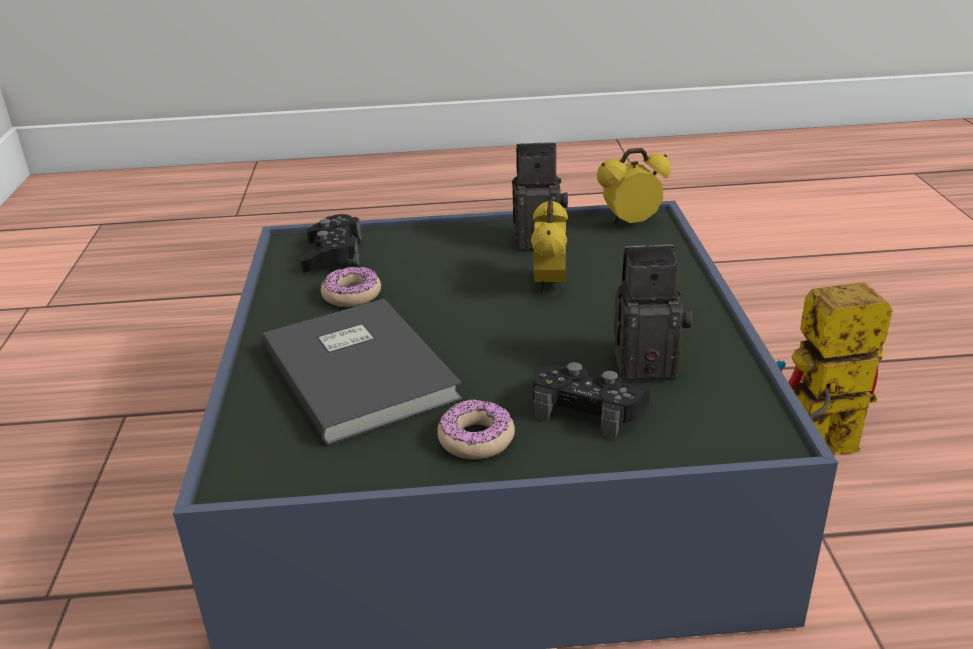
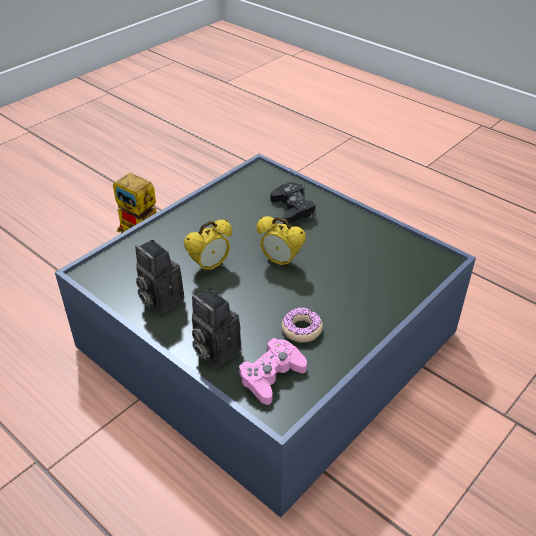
camera: 135 degrees left, 10 degrees up
(333, 254) = (271, 376): black game controller -> pink game controller
(362, 370) = (349, 277): grey book -> none
(476, 439) = (344, 223): donut -> none
(631, 223) = (102, 276): alarm clock -> alarm clock (280, 262)
(648, 362) = (244, 210): camera -> camera (214, 350)

